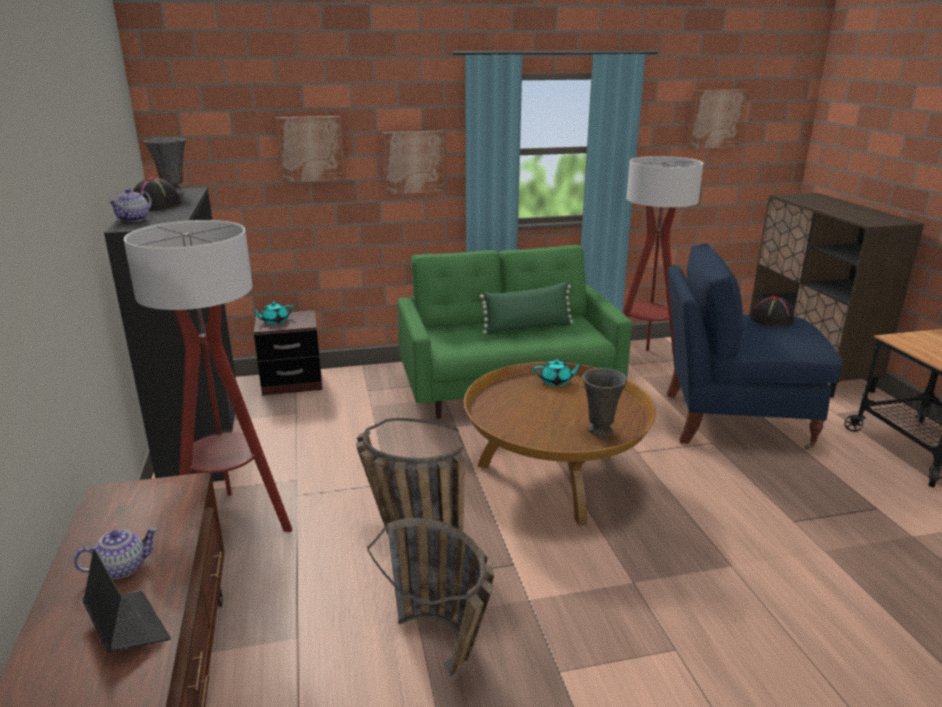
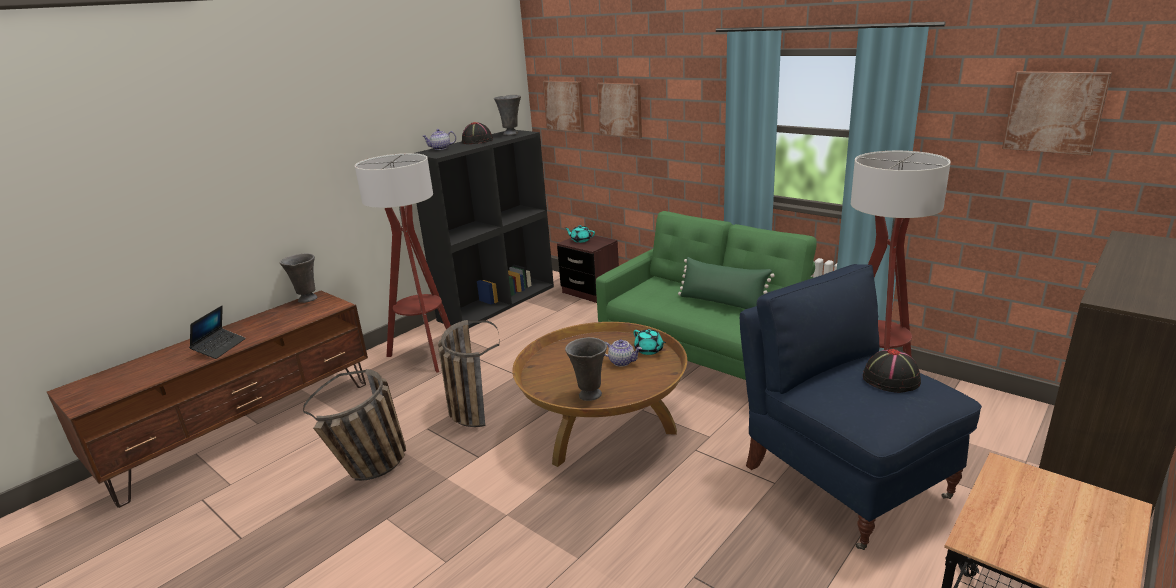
camera: 55 degrees right, 0 degrees up
(100, 504) = (307, 299): none -> grey vase
(122, 567) = (261, 327): teapot -> teapot (622, 362)
(413, 162) = (692, 129): picture -> picture (564, 106)

